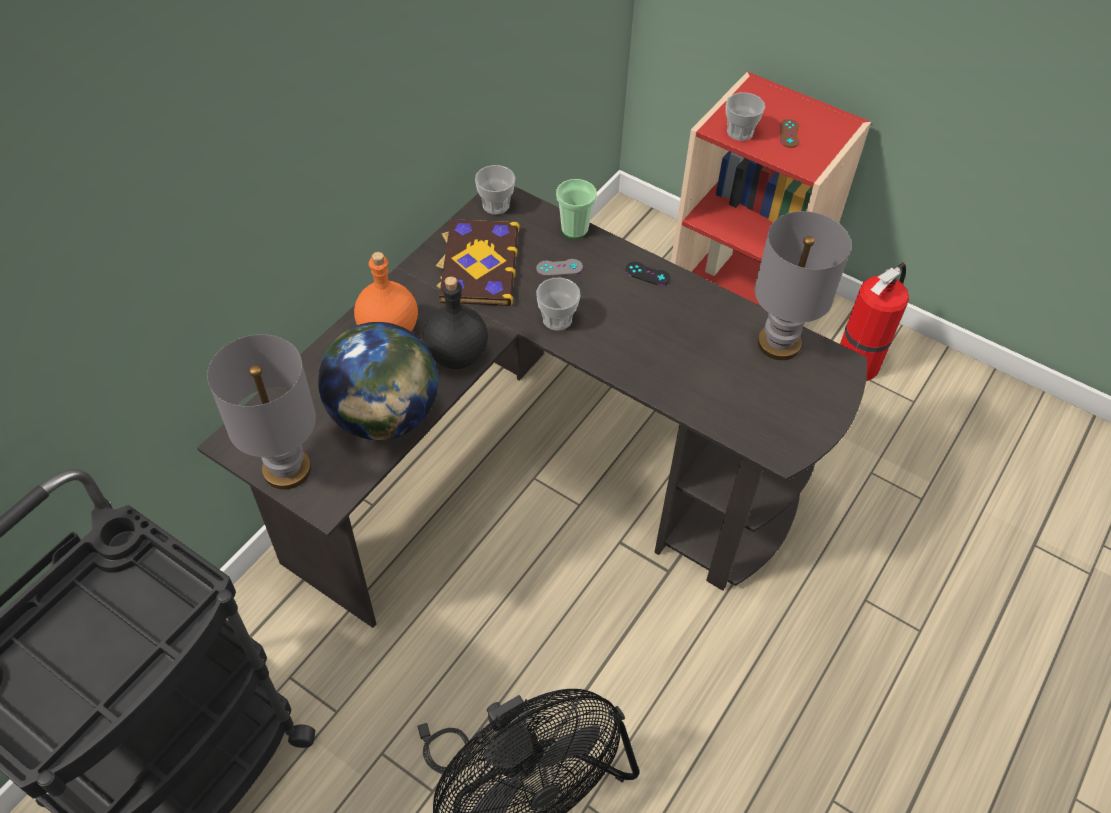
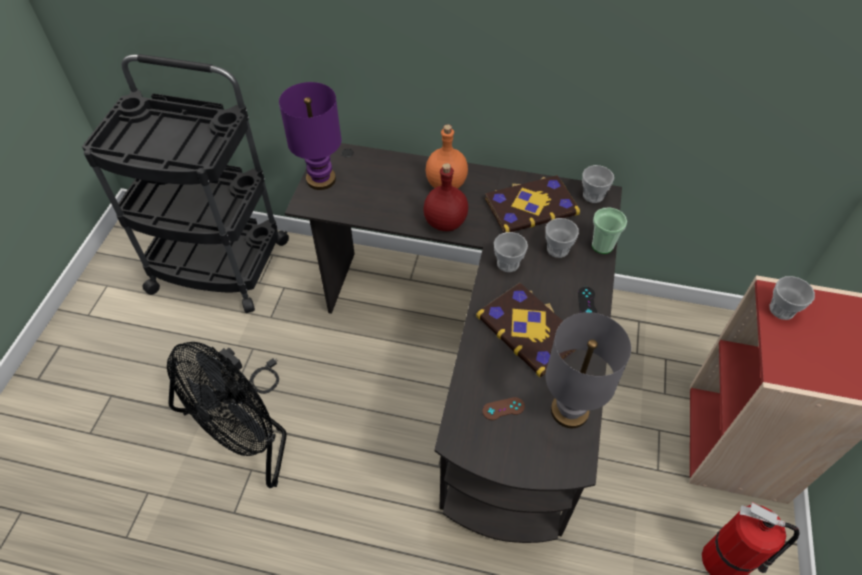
camera: 70 degrees right, 0 degrees up
(287, 468) = (322, 179): grey table lamp -> purple table lamp
(385, 416) = (378, 206): globe -> none
(456, 355) = (444, 222): black bottle -> red bottle
(559, 268) = (557, 249): grey game controller -> cup
(662, 336) = (530, 330): none -> book
(789, 133) = (813, 347): brown game controller -> brown game controller (503, 408)

